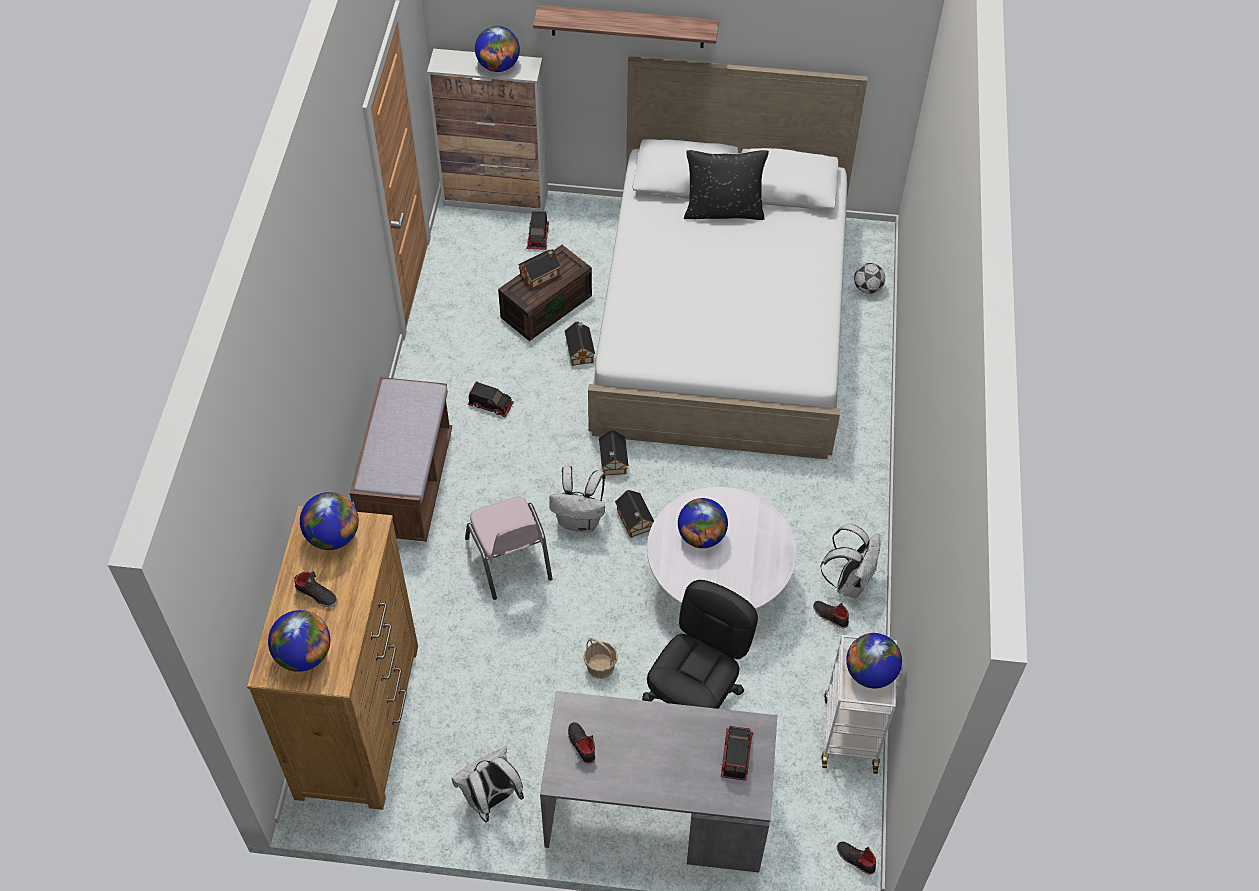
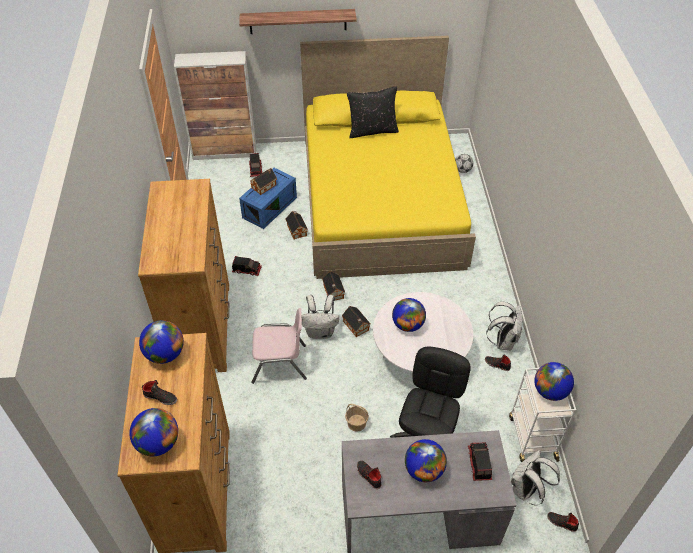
camera: 10 degrees left, 5 degrees down
(407, 485) = (201, 327): brown bench -> brown dresser
(491, 799) = (302, 529): white backpack -> white backpack (526, 490)
(498, 66) = (219, 58): globe -> globe (424, 470)
(509, 559) = (279, 363): pink chair -> pink chair turned 60 degrees counterclockwise
(546, 305) = (269, 207): brown storage box -> blue storage box
(723, 321) = (381, 200): white bed -> yellow bed

